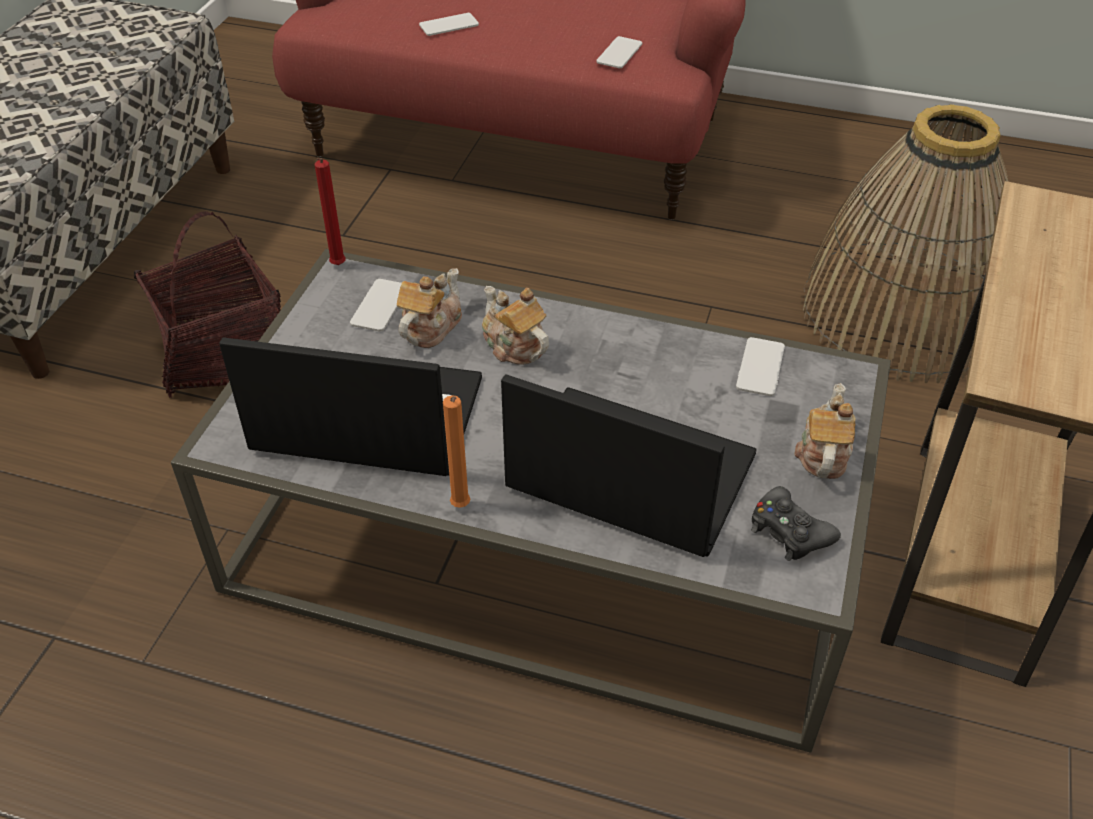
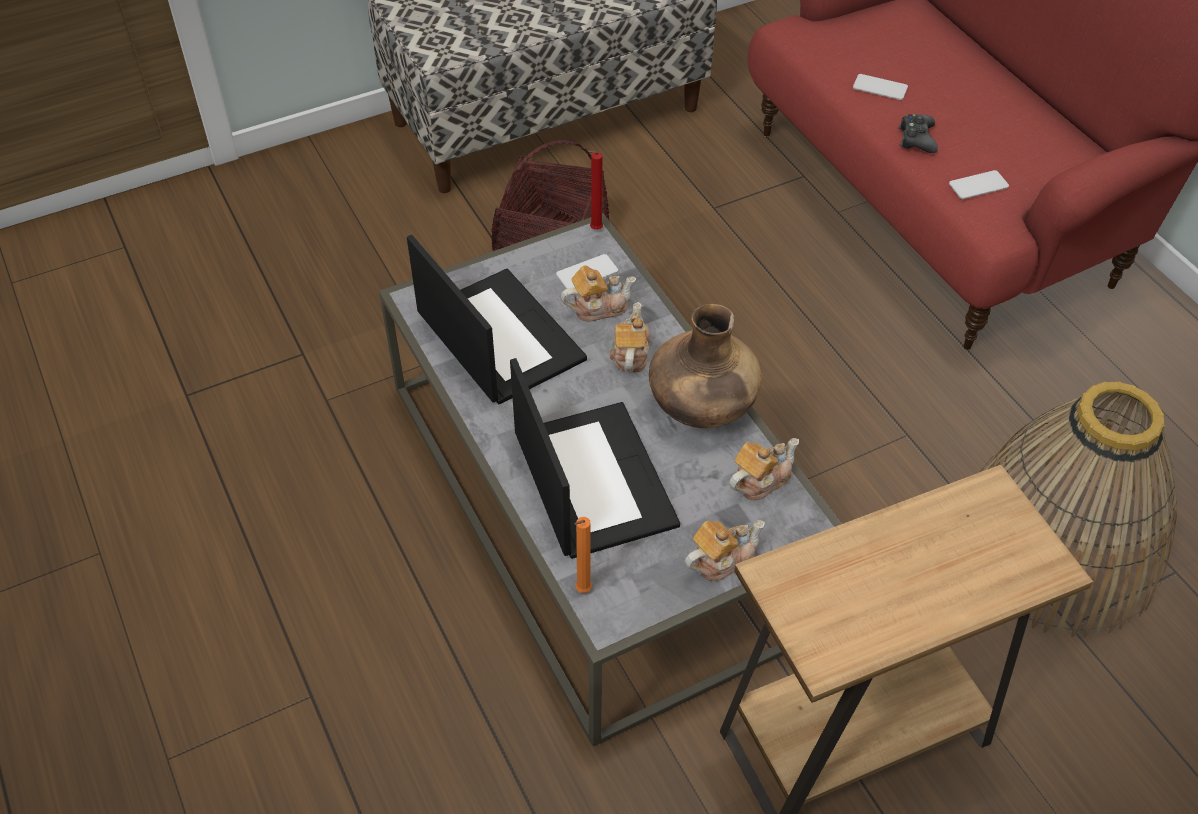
camera: 45 degrees right, 5 degrees up
(460, 508) = (481, 426): orange candle -> orange candle (581, 591)
(635, 346) = (701, 407): none -> brown vase
(760, 367) = (760, 480): phone -> teapot
(789, 532) = (635, 584): black game controller -> black game controller (916, 139)

